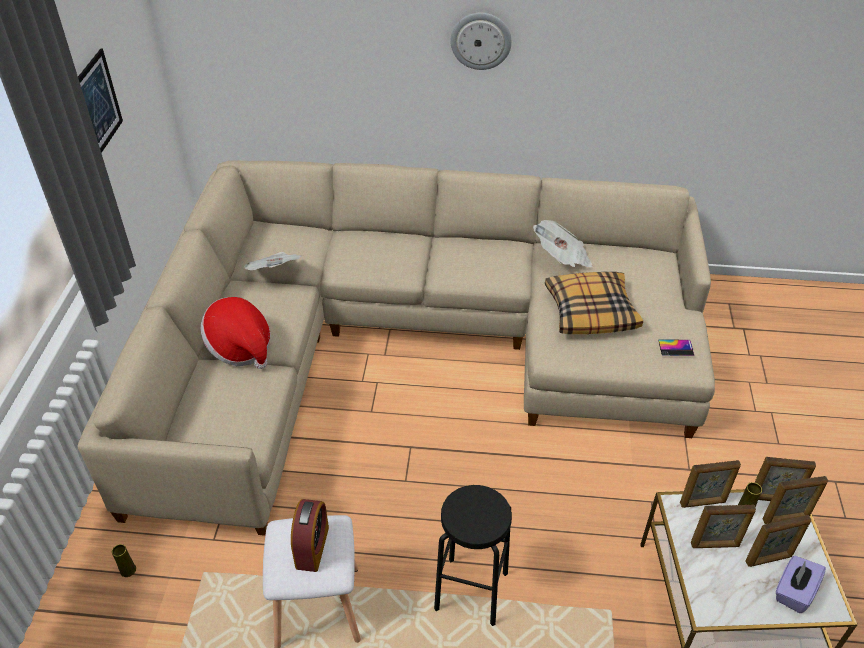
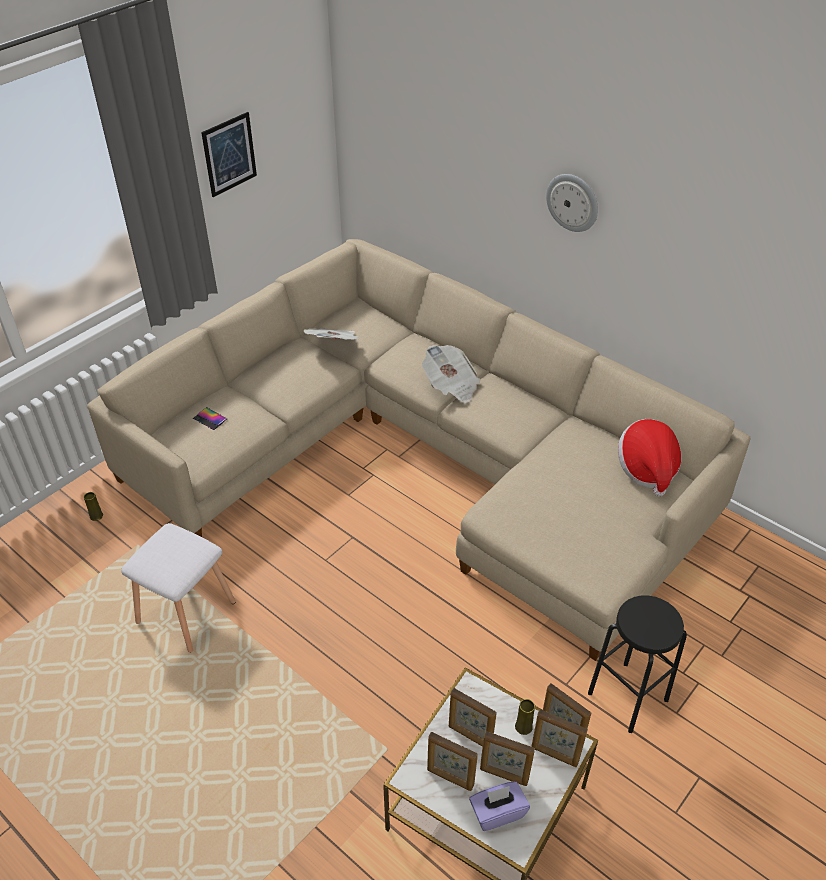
camera: 35 degrees right, 0 degrees up
(240, 347) = (259, 390): hat -> hat (646, 469)
(312, 547) = (174, 554): alarm clock -> none
(471, 591) = (297, 668): black stool -> black stool (628, 697)
(562, 258) = (577, 437): newspaper -> newspaper (451, 385)
(590, 311) = (556, 494): pillow -> none
(676, 348) = (603, 563): phone -> phone (210, 419)
(703, 503) = (495, 698): picture frame -> picture frame (450, 778)

